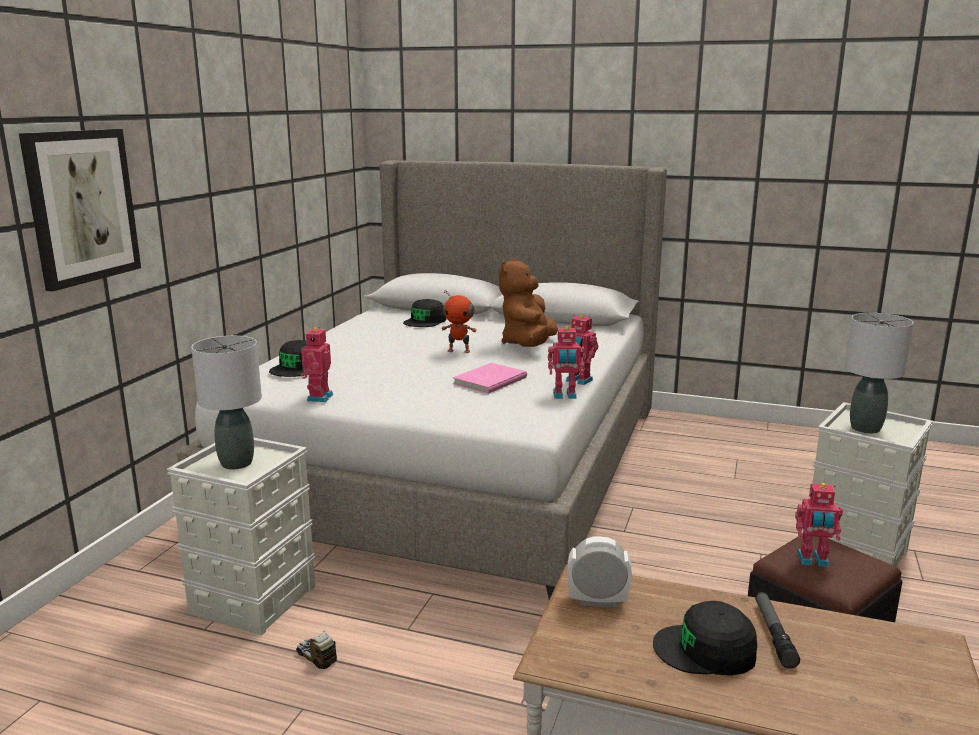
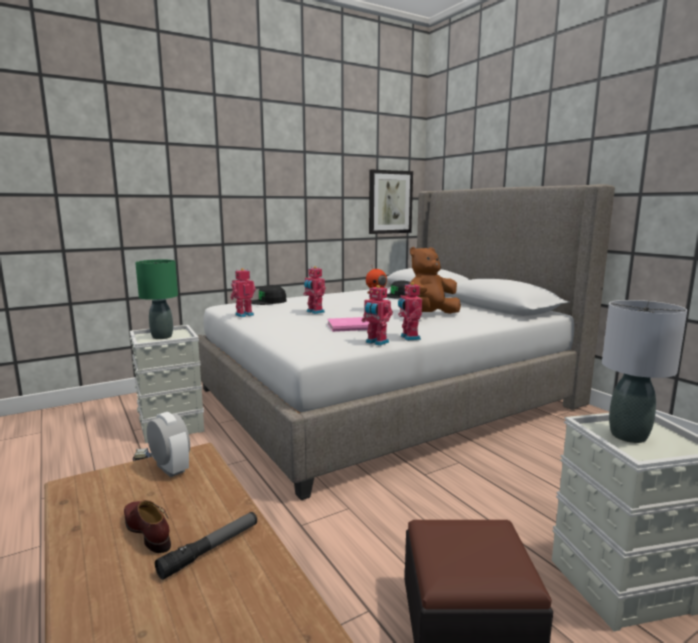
camera: 40 degrees right, 5 degrees down
(82, 206) = (159, 190): picture -> picture (390, 202)
(236, 463) = (161, 337): grey table lamp -> green table lamp
(706, 650) = (147, 531): black cap -> brown shoe
(813, 561) = (456, 542): toy robot -> toy robot (314, 312)

